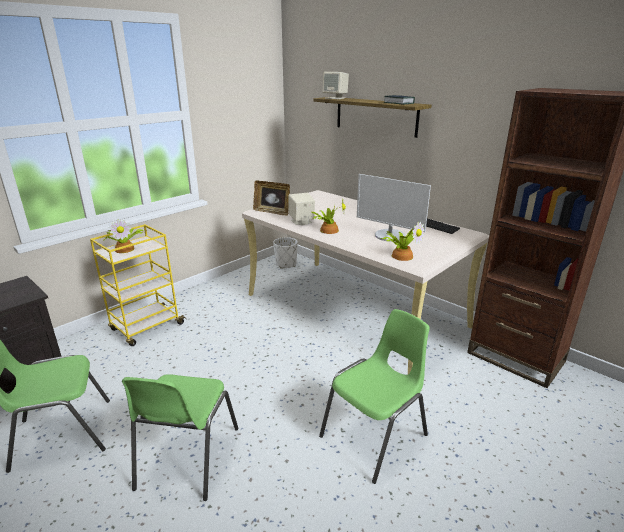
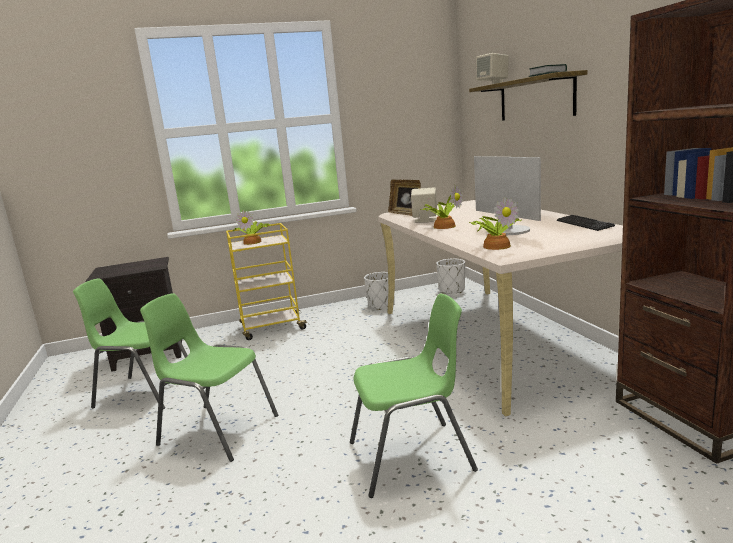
camera: 30 degrees right, 10 degrees down
(186, 458) = (217, 430): green chair -> green chair turned 75 degrees clockwise
(236, 287) = (381, 305): none -> white planter

